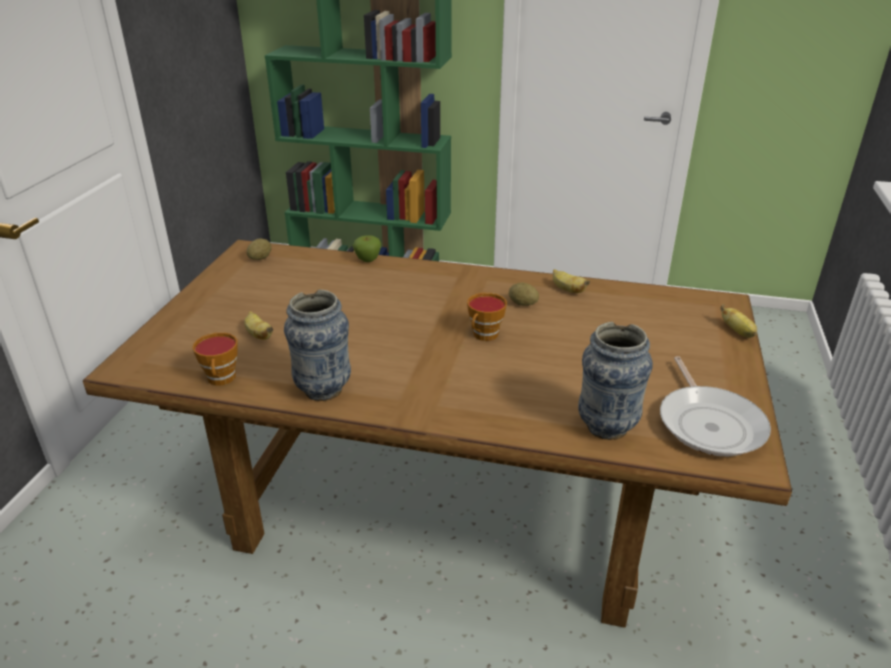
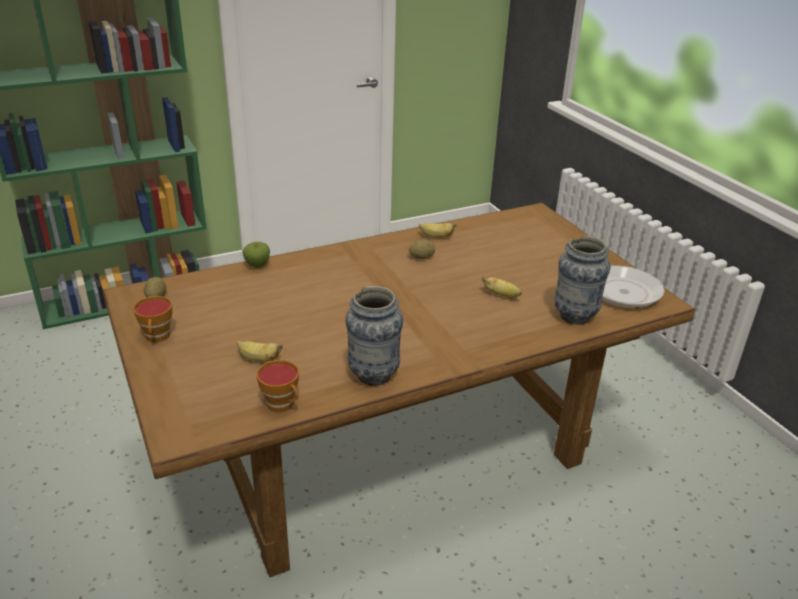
camera: 40 degrees left, 0 degrees up
(484, 335) = (427, 289): cup -> cup (157, 337)
(738, 332) = (566, 229): banana -> banana (502, 295)

